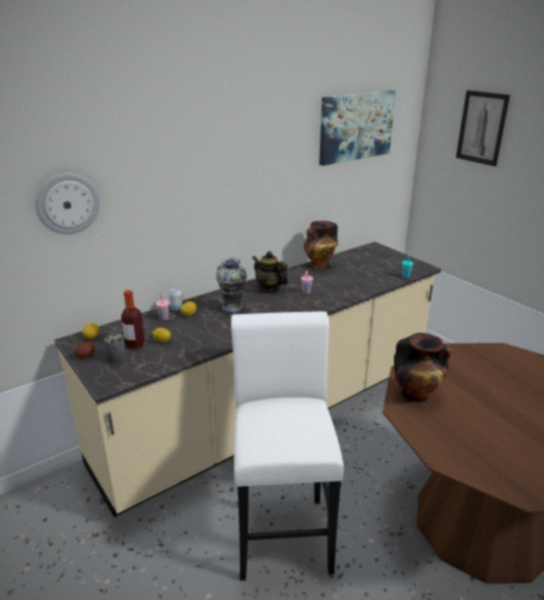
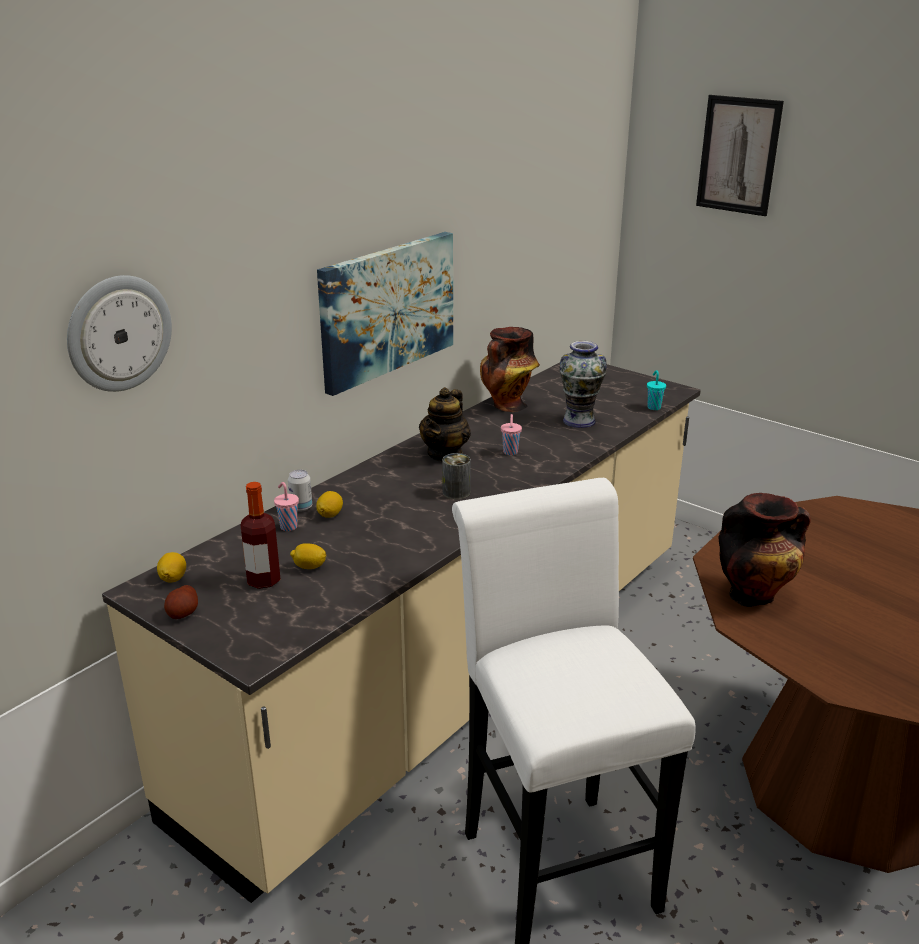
camera: 15 degrees left, 0 degrees up
(117, 359) = (245, 610): can -> can (456, 492)
(232, 308) = (401, 495): vase -> vase (579, 421)
(269, 289) = (445, 454): teapot -> teapot turned 90 degrees counterclockwise
(356, 126) = (543, 162): picture -> picture (387, 309)

